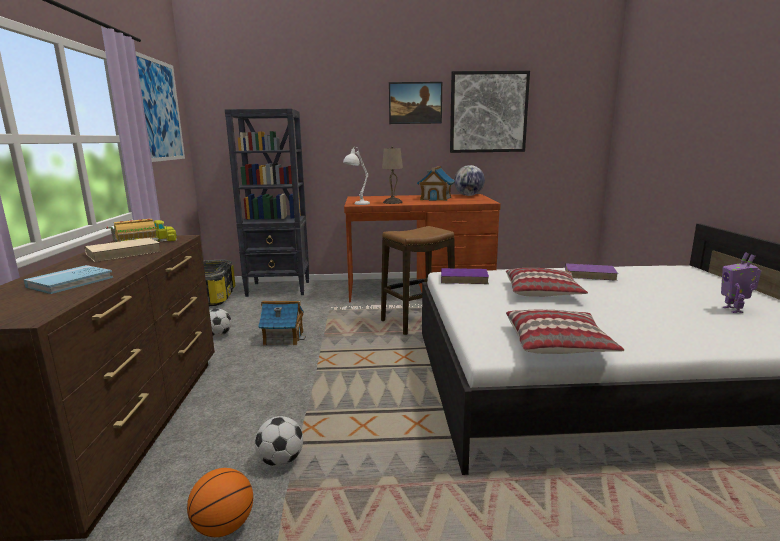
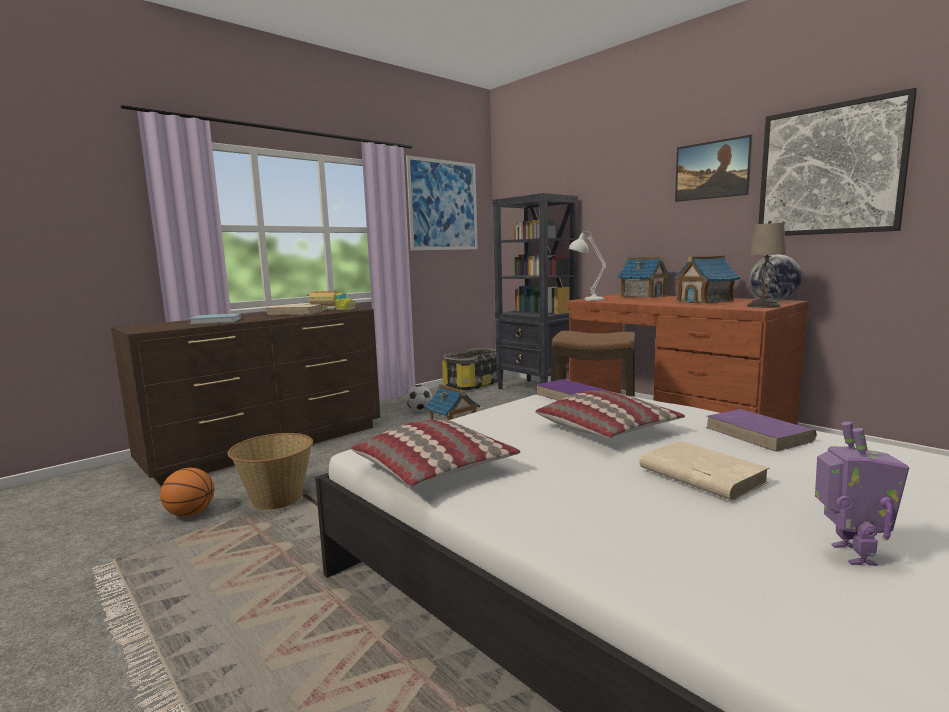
camera: 50 degrees right, 5 degrees down
(281, 461) = (276, 499): football -> basket
(376, 197) = (643, 296): none -> toy house
(393, 202) = (632, 301): beige table lamp -> beige table lamp (764, 306)
(635, 299) = (700, 475): none -> beige book
(734, 310) = (850, 555): toy robot -> toy robot turned 135 degrees clockwise

